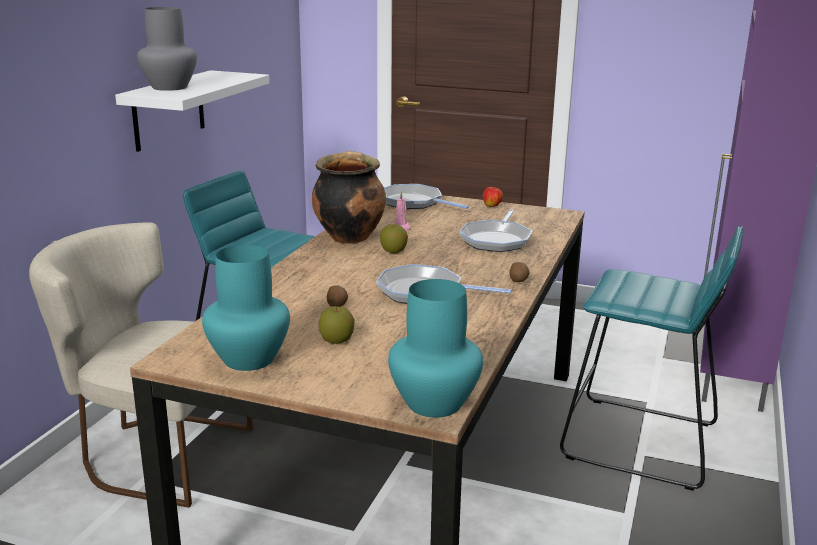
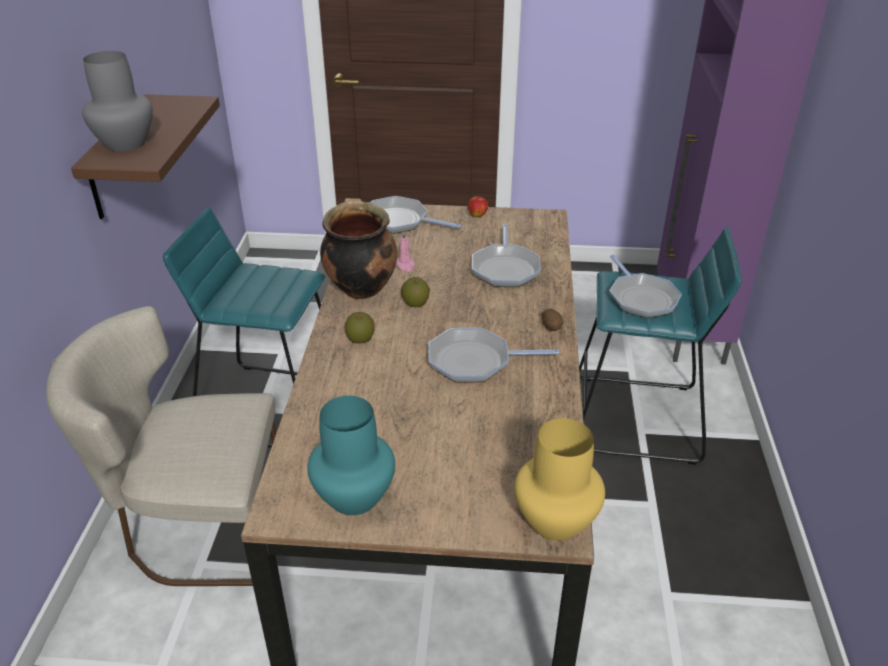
camera: 15 degrees left, 15 degrees up
(169, 110) = (118, 158): white shelf -> brown shelf
(336, 341) = (425, 451): apple -> apple (360, 339)
(337, 305) = (400, 396): potato -> none
(435, 403) = (556, 520): turquoise vase -> yellow vase
(639, 290) = (641, 298): none -> frying pan

